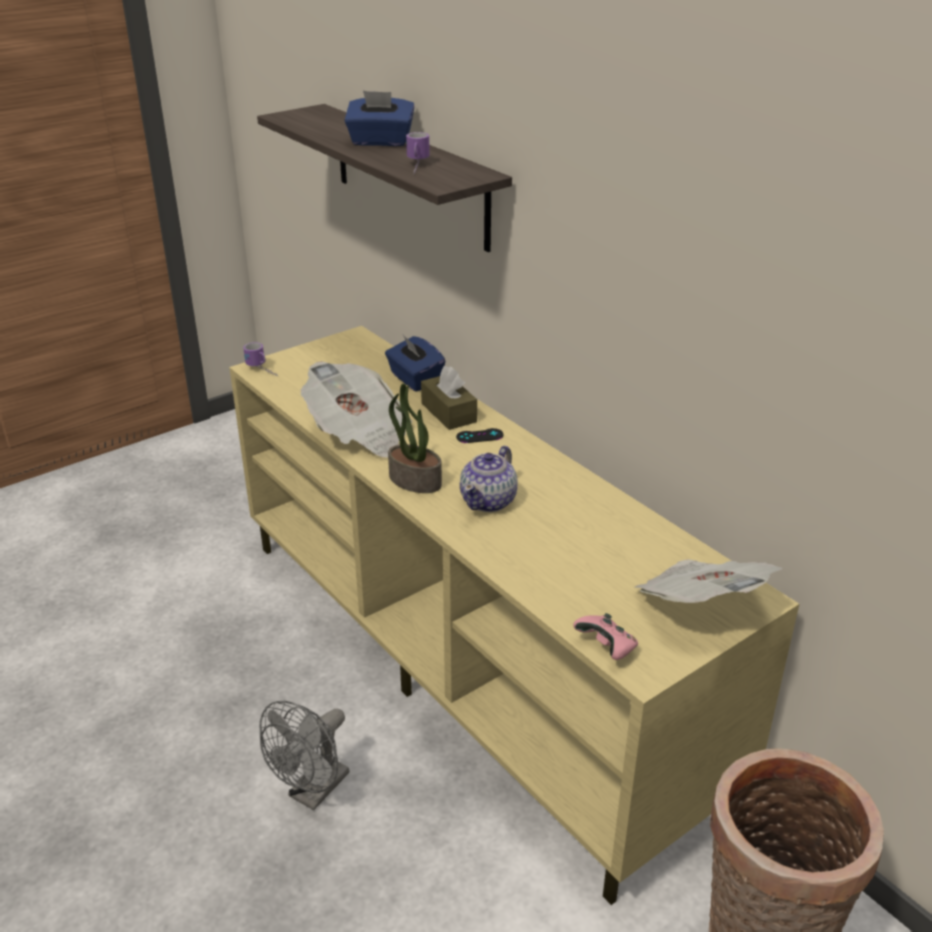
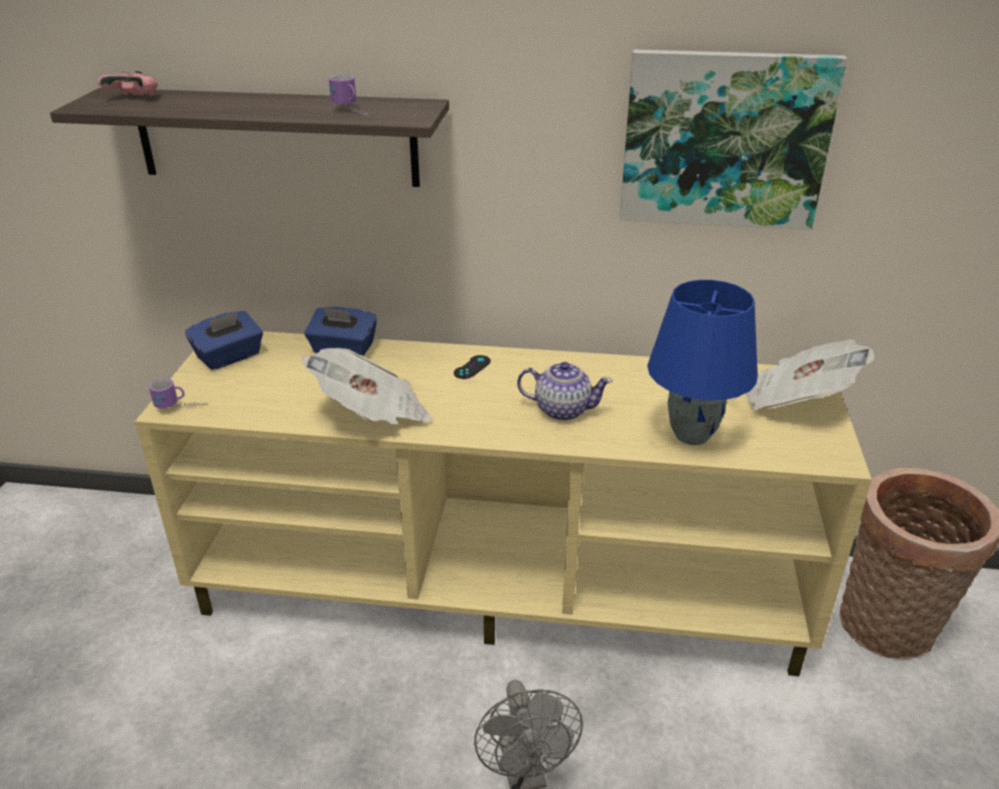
camera: 45 degrees left, 0 degrees up
(380, 142) = (258, 102): blue tissue box -> blue tissue box (229, 357)
(414, 481) = (483, 426): potted plant -> none
(448, 412) = (417, 362): brown tissue box -> none
(489, 501) = (562, 409): teapot -> teapot turned 60 degrees counterclockwise
(552, 577) = (691, 436): none -> blue table lamp
(607, 648) = (799, 460): pink game controller -> pink game controller (134, 98)
(715, 290) = (724, 140): none -> picture

